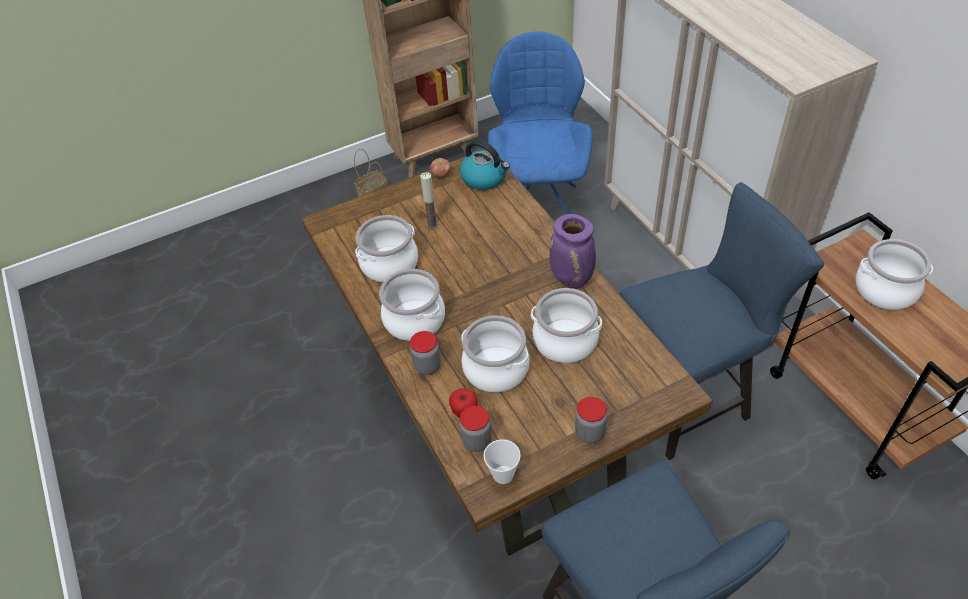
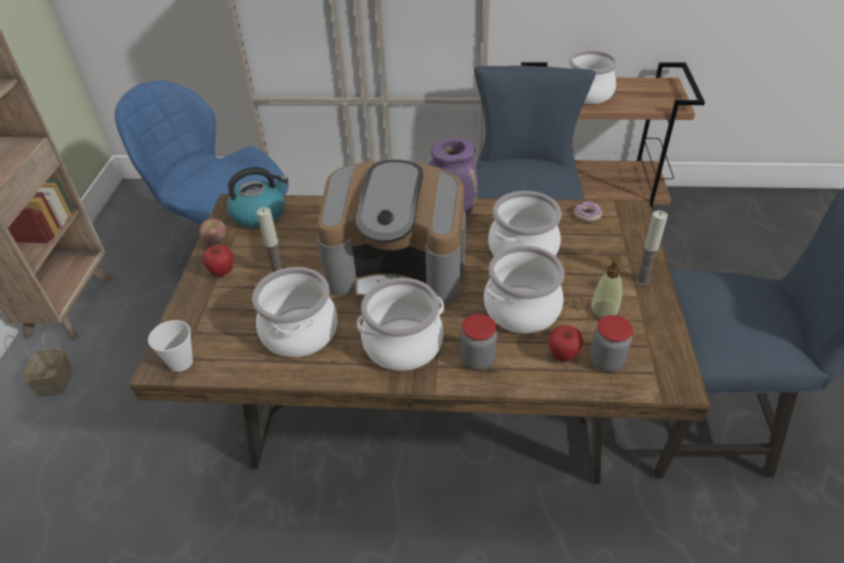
camera: 60 degrees left, 5 degrees down
(414, 197) = (222, 272): none -> apple
(485, 280) = (398, 269): none -> coffee machine
(503, 474) = (660, 359): cup -> cup (181, 362)
(531, 420) = (604, 311): none -> soap dispenser
(589, 433) = (642, 280): jar -> candle
(649, 364) = (587, 215): none -> donut

